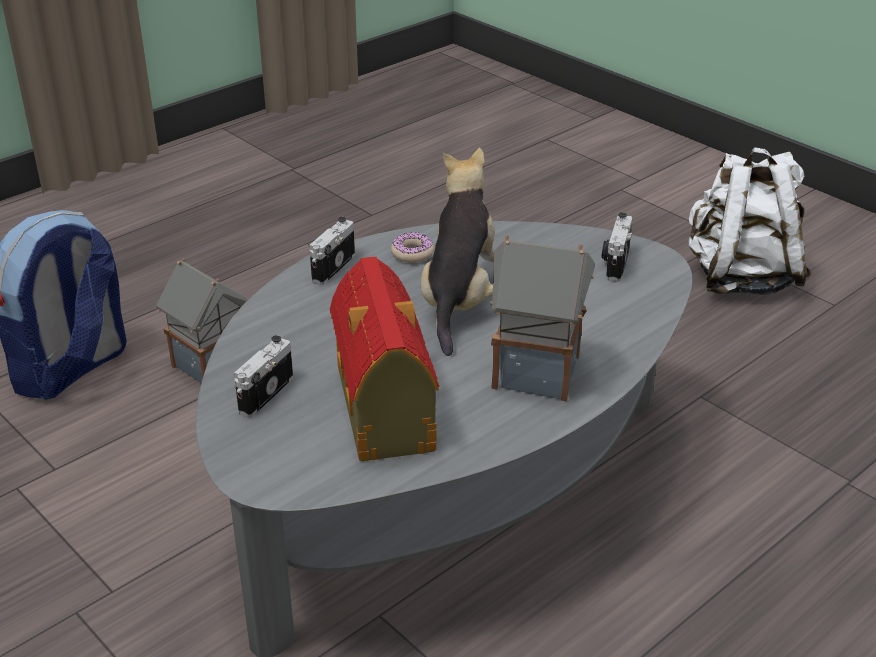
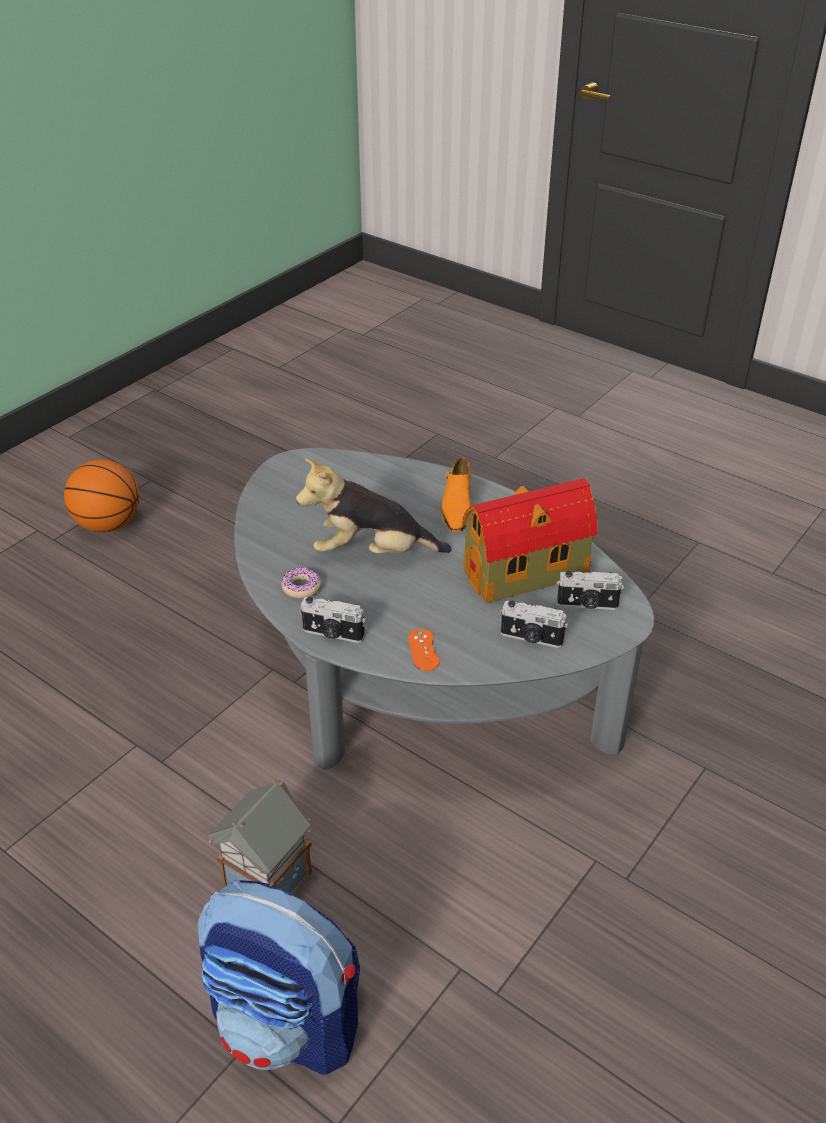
camera: 100 degrees left, 5 degrees up
(281, 318) = (423, 650): none -> orange game controller
(539, 372) = (456, 507): toy house -> orange shoe
(615, 263) = (300, 480): camera -> camera (587, 605)
(740, 278) = (108, 524): white backpack -> basketball

